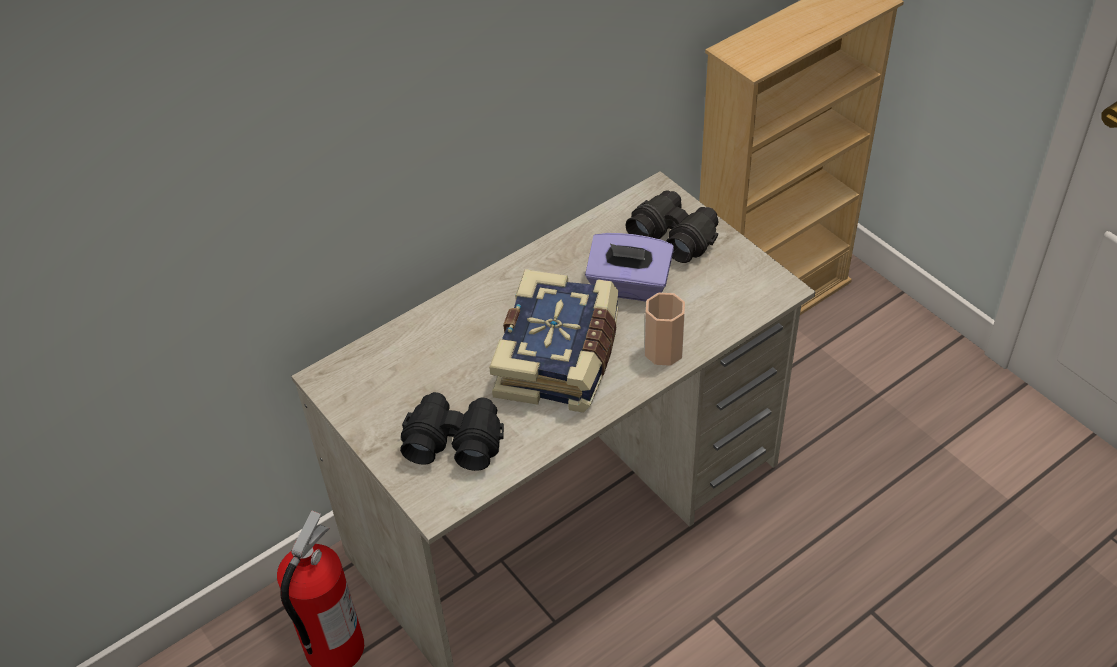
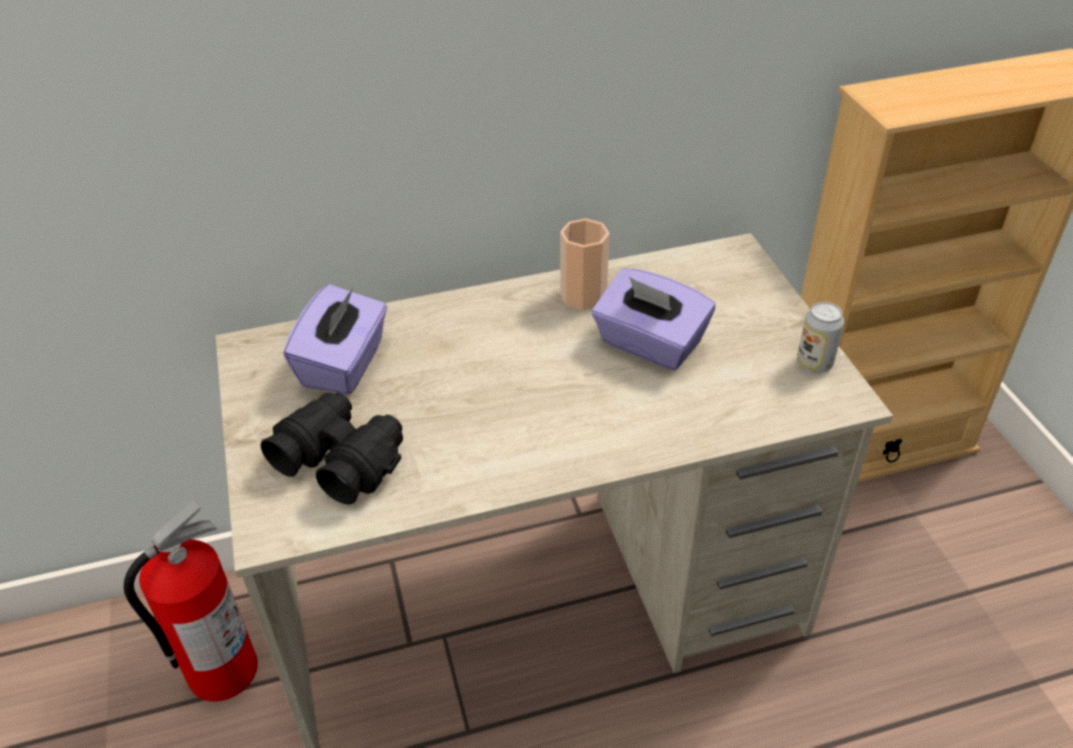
camera: 20 degrees right, 5 degrees down
(411, 368) = (344, 364): none -> purple tissue box
(560, 358) = (522, 402): book -> none
(663, 351) = (654, 431): cup -> cup (583, 295)
(674, 235) = (734, 303): black binoculars -> none
(749, 267) = (814, 363): none -> can

